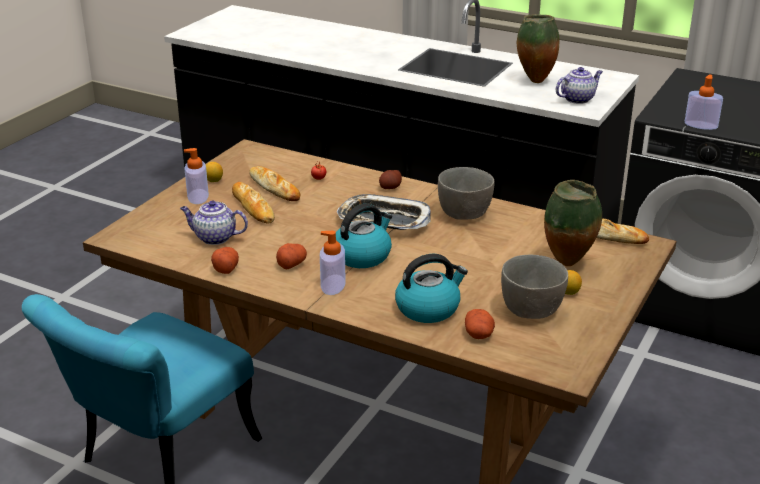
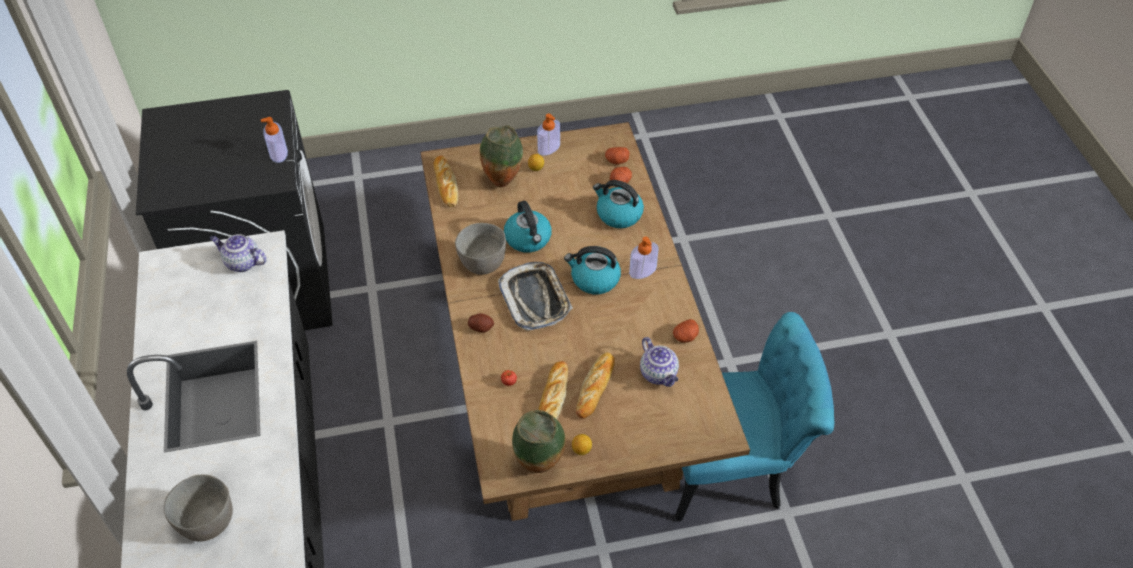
camera: 130 degrees left, 20 degrees up
(198, 197) = (617, 437): soap dispenser -> soap dispenser (549, 148)
(291, 264) = (643, 307): potato -> potato (616, 161)
(463, 245) = (528, 239): none -> kettle
(532, 309) = (571, 174): grey bowl -> grey bowl (206, 521)
(534, 81) = (213, 312): vase -> vase (540, 468)

